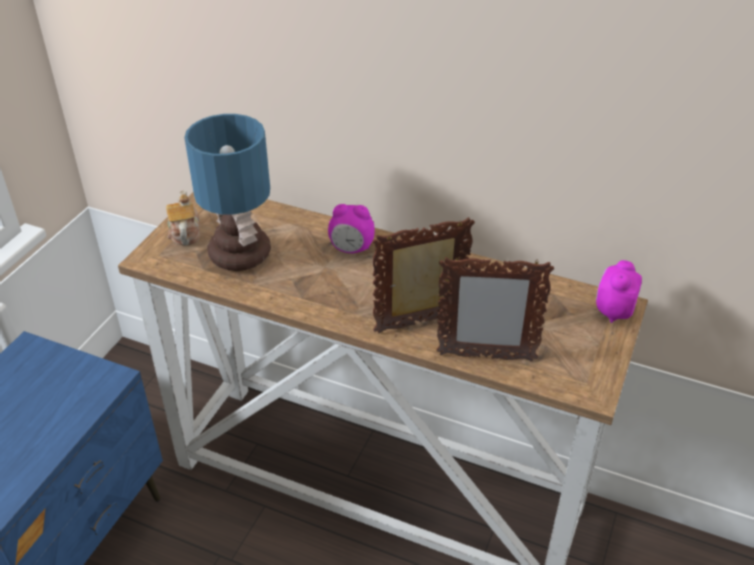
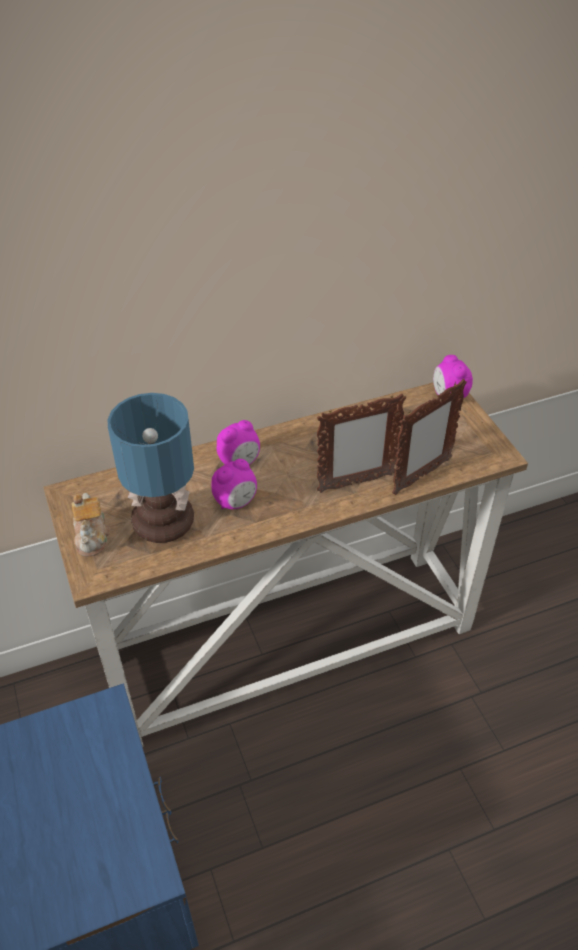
camera: 45 degrees left, 5 degrees up
(185, 232) = (92, 536): teapot -> teapot turned 135 degrees counterclockwise
(308, 274) = (235, 502): none -> alarm clock
(420, 323) = (355, 483): picture frame -> picture frame turned 135 degrees counterclockwise

